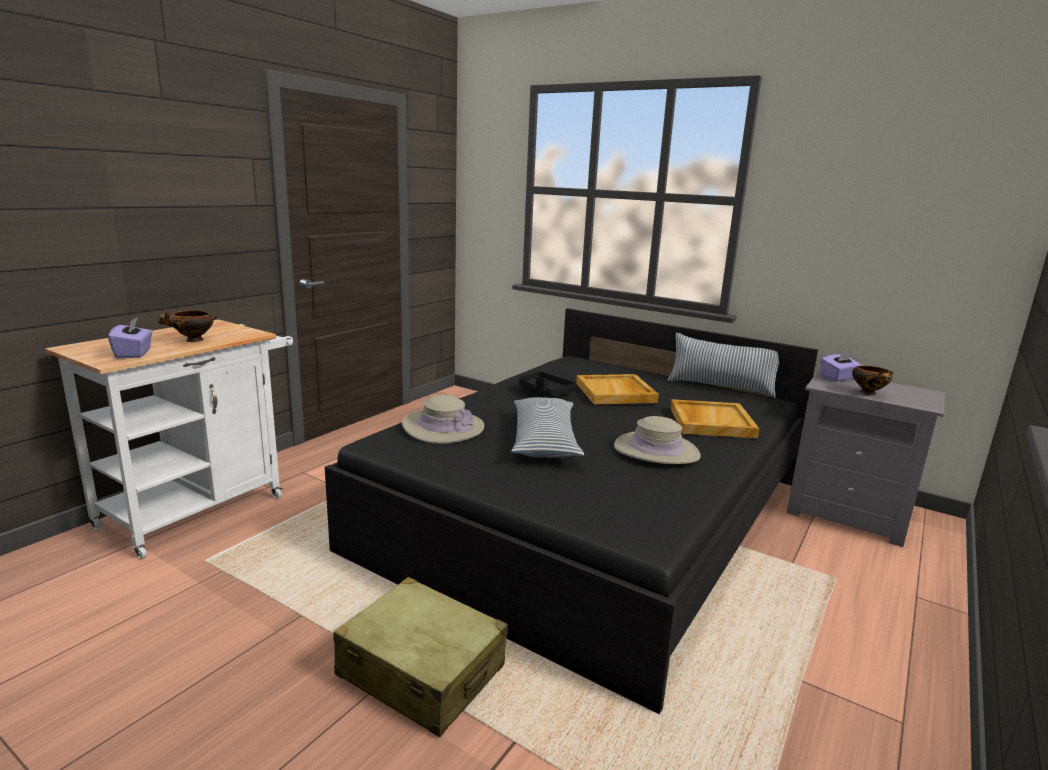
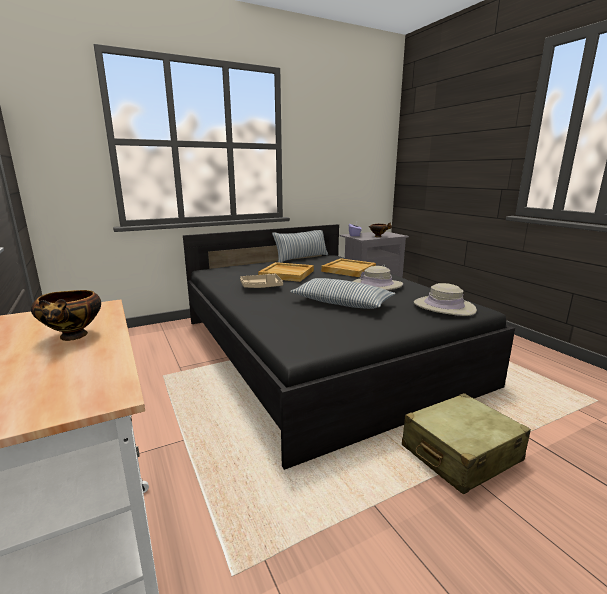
camera: 60 degrees left, 0 degrees up
(134, 353) = (81, 375): purple tissue box -> none
(443, 427) = (292, 323): beige hat -> beige hat (444, 307)
(545, 392) = (261, 287): black tray -> beige tray

